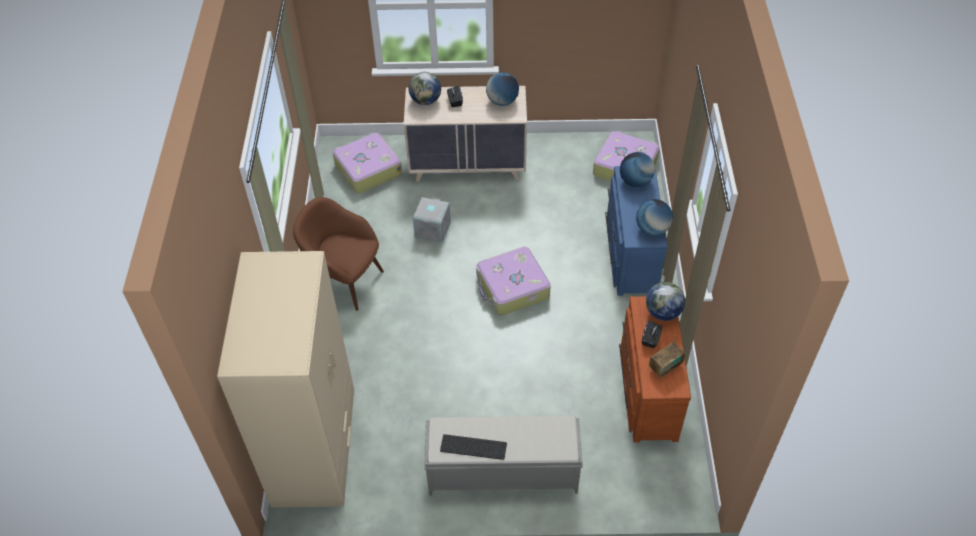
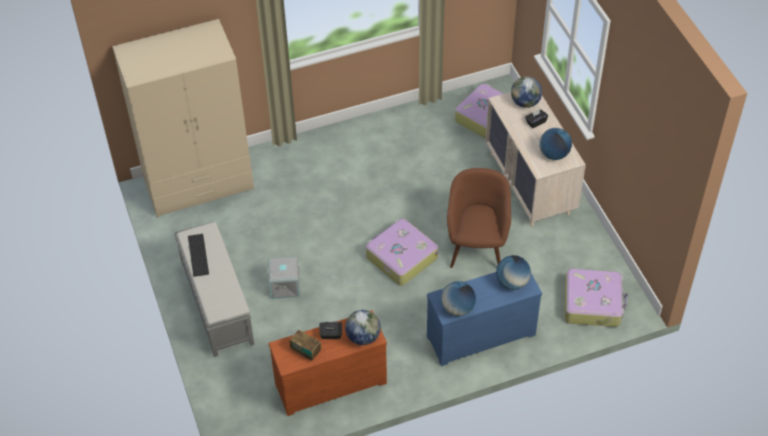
camera: 70 degrees right, 0 degrees up
(345, 281) = (358, 146): brown armchair -> brown armchair (476, 247)
(432, 229) = (440, 183): grey storage box -> grey storage box (285, 285)

